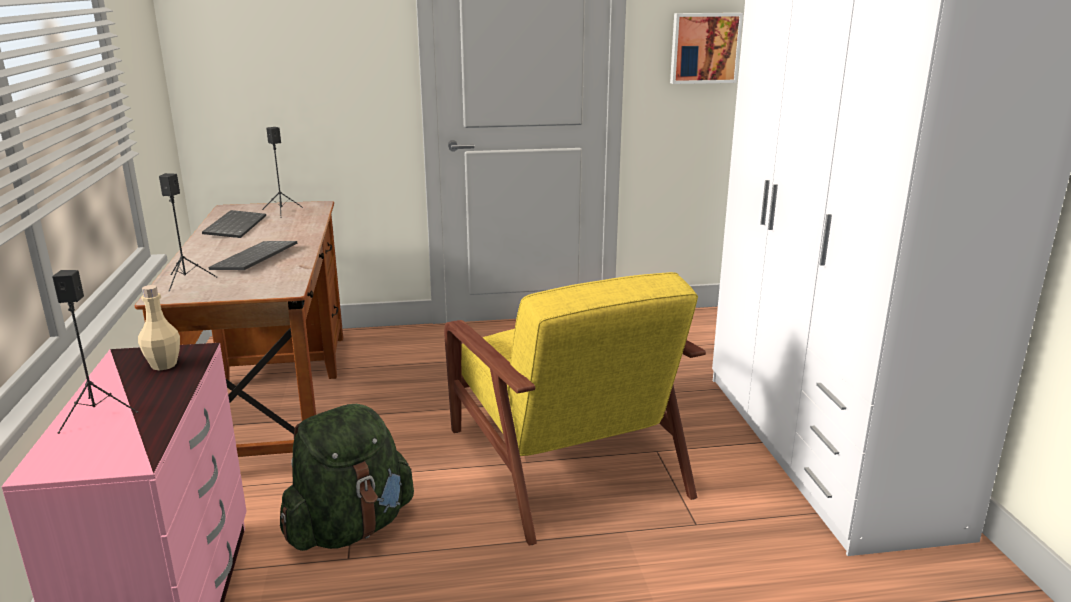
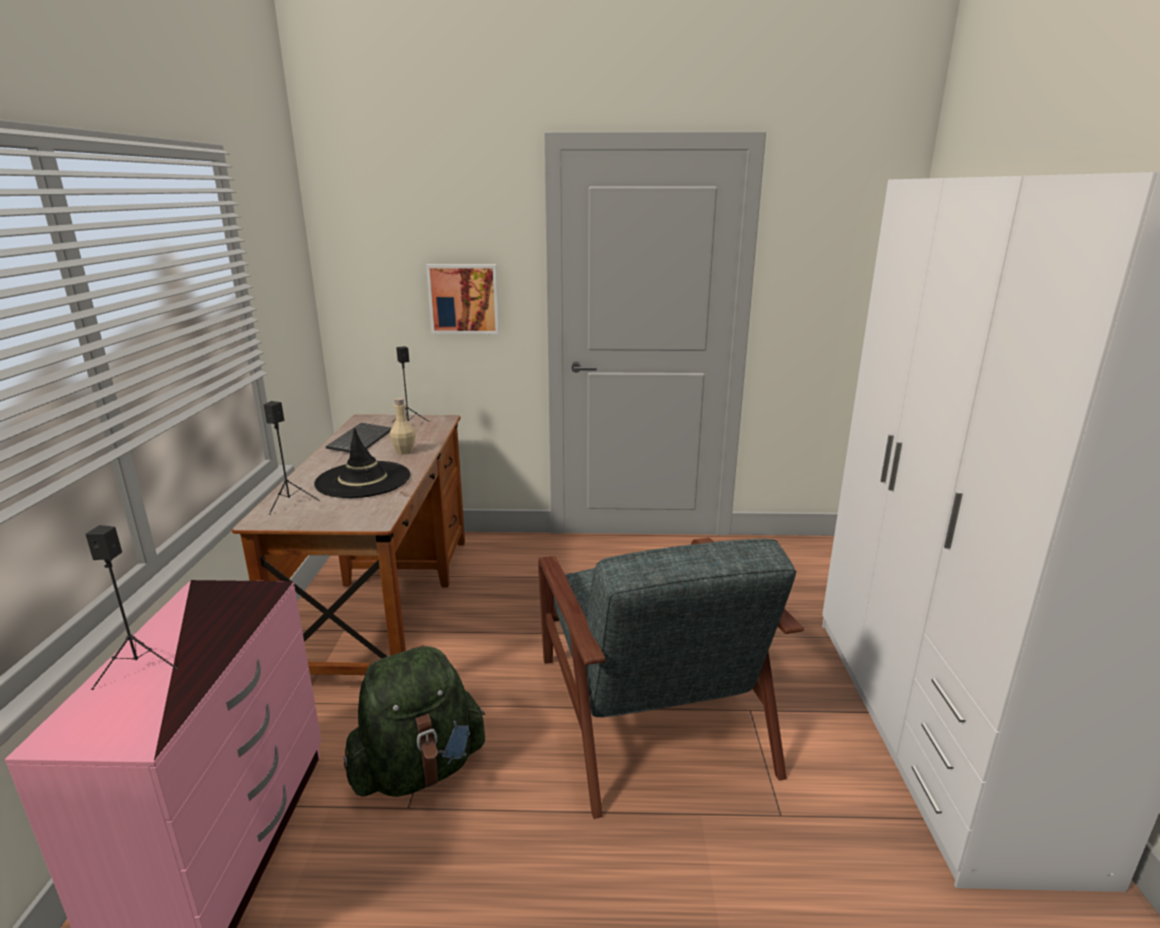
camera: 10 degrees right, 0 degrees up
(164, 365) = (229, 606): beige bottle -> beige bottle (404, 451)
(255, 258) = (363, 480): keyboard -> black hat
(563, 458) = (649, 708): yellow armchair -> grey armchair
(704, 48) = (838, 277): picture -> picture (464, 298)

